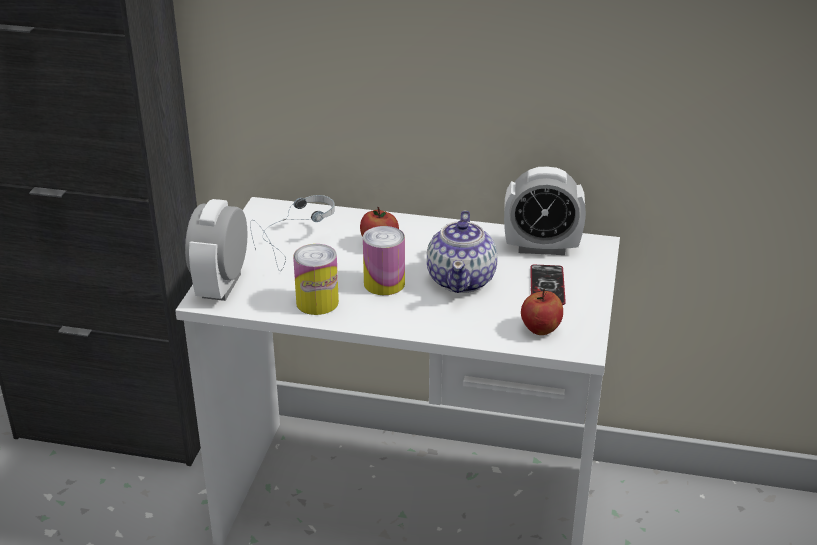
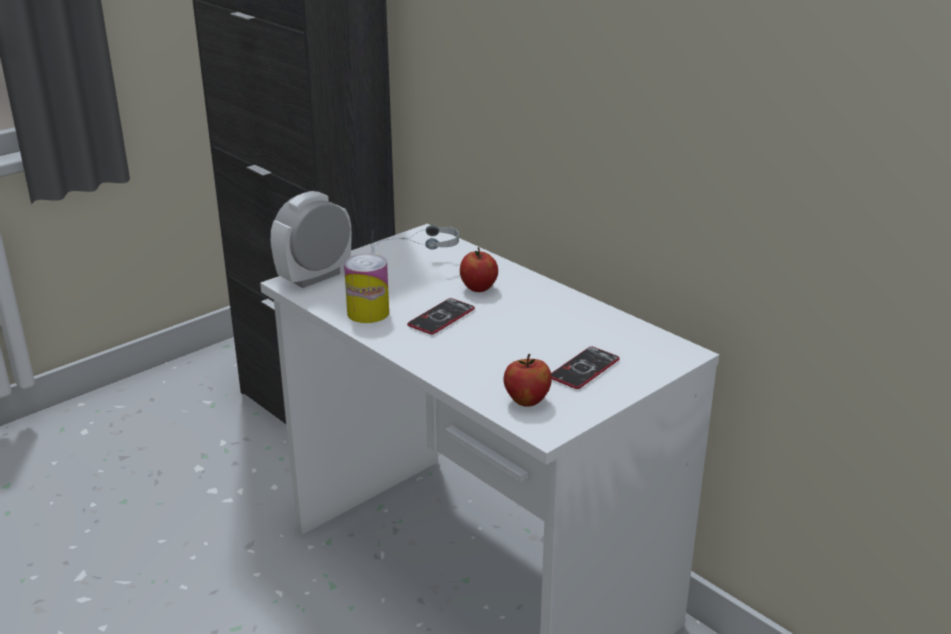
camera: 35 degrees right, 5 degrees down
(384, 283) = (441, 317): can -> phone
(462, 280) = (512, 337): teapot -> none
(541, 247) = (624, 337): alarm clock -> none

